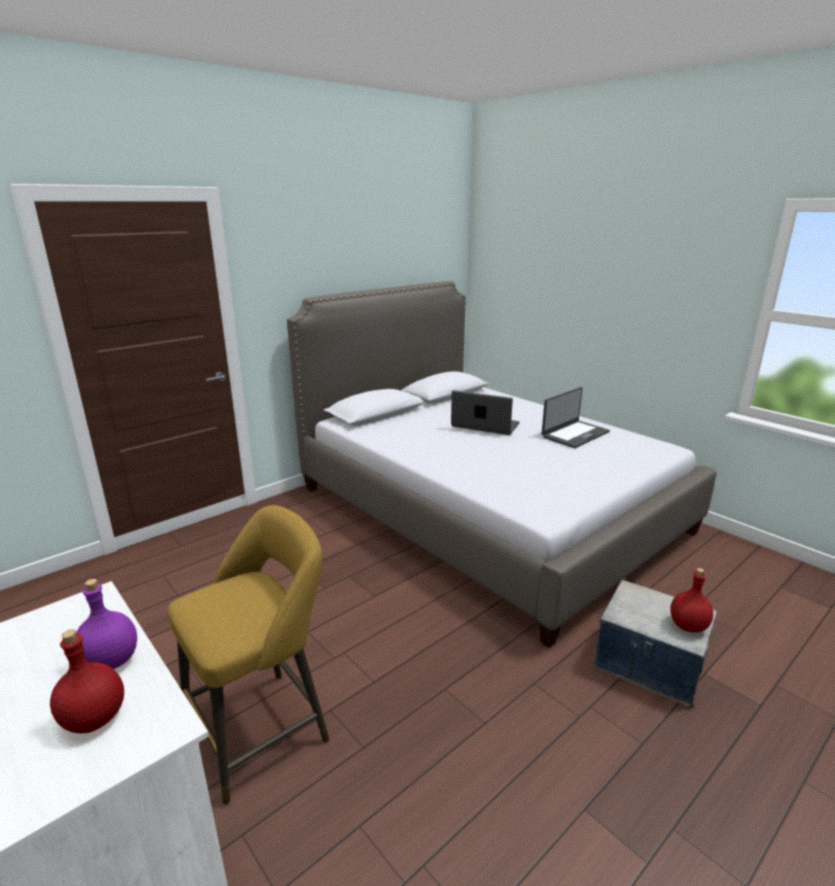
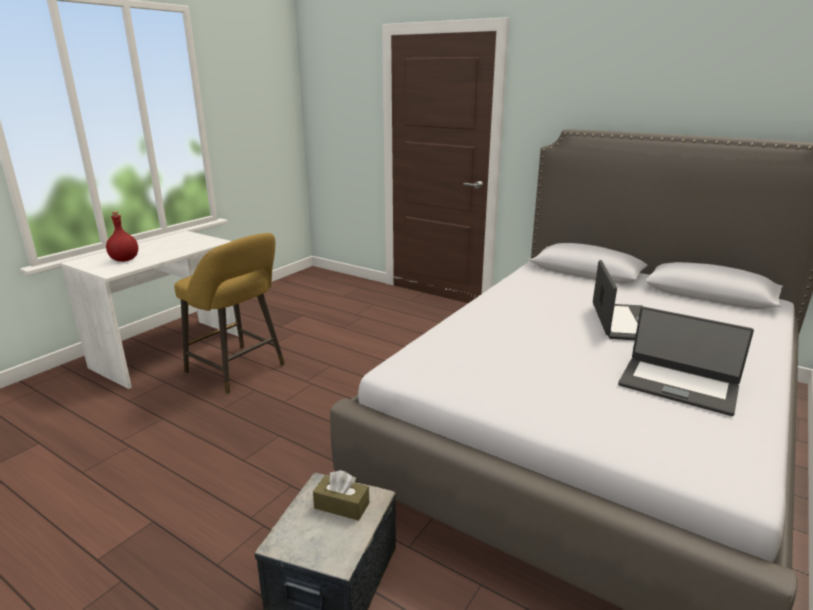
camera: 75 degrees right, 0 degrees up
(112, 661) = (164, 254): purple bottle -> none
(643, 606) = (341, 505): none -> brown tissue box
(687, 625) = (309, 543): red bottle -> none

